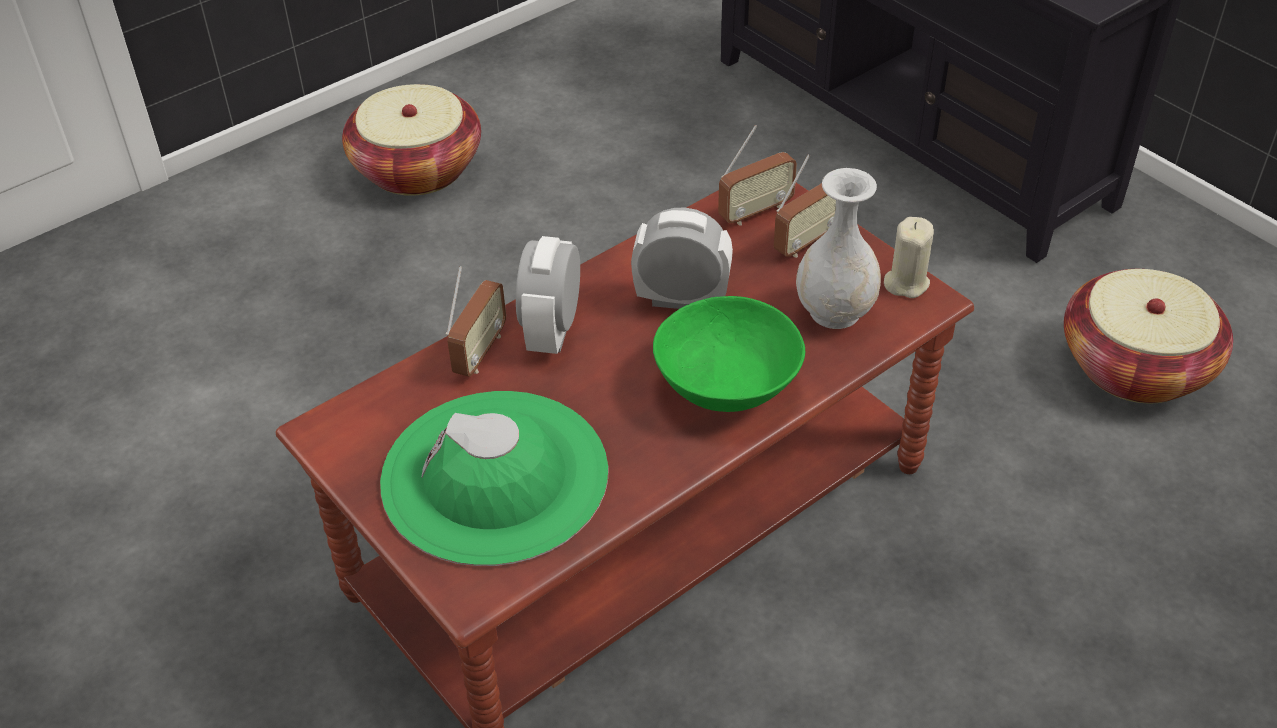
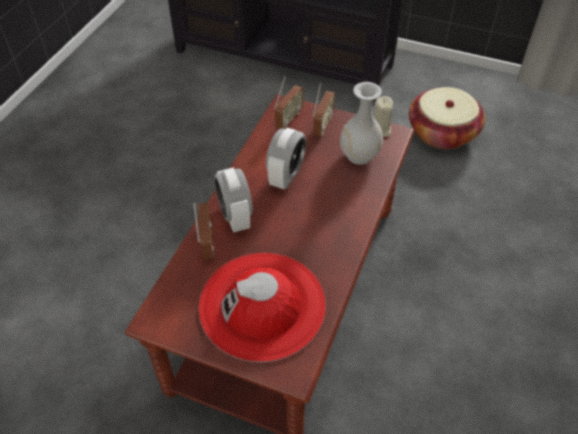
camera: 30 degrees left, 5 degrees up
(417, 168) = (54, 156): basket -> none
(495, 477) = (262, 305): green hat -> red hat
(681, 299) = (286, 176): alarm clock -> alarm clock turned 135 degrees clockwise
(728, 385) = (338, 210): green bowl -> none

